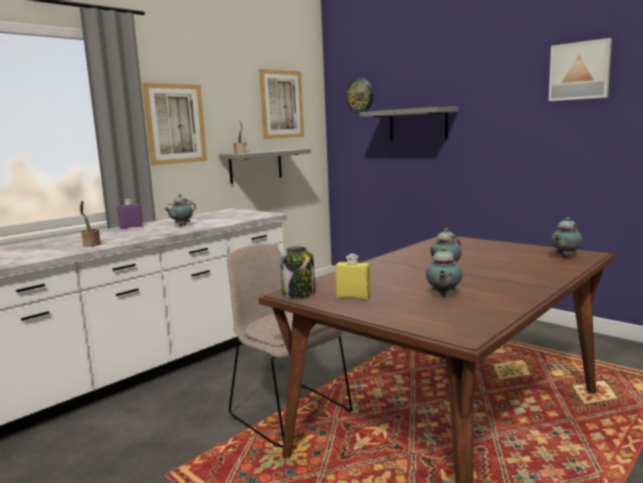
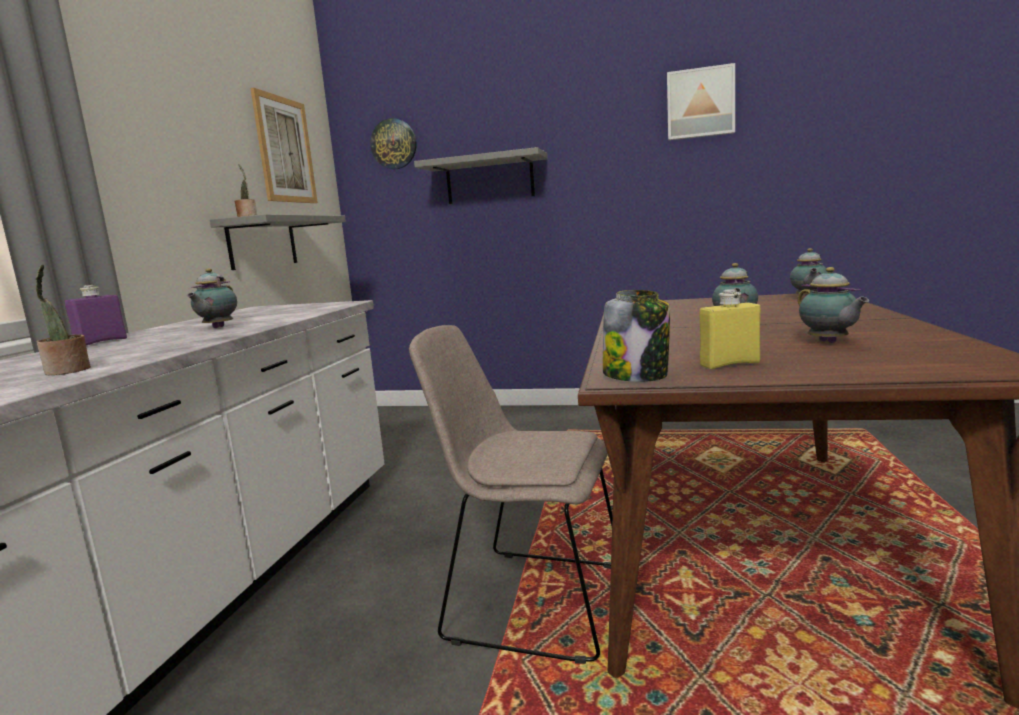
camera: 30 degrees left, 0 degrees up
(175, 124) = (134, 157): picture -> none

